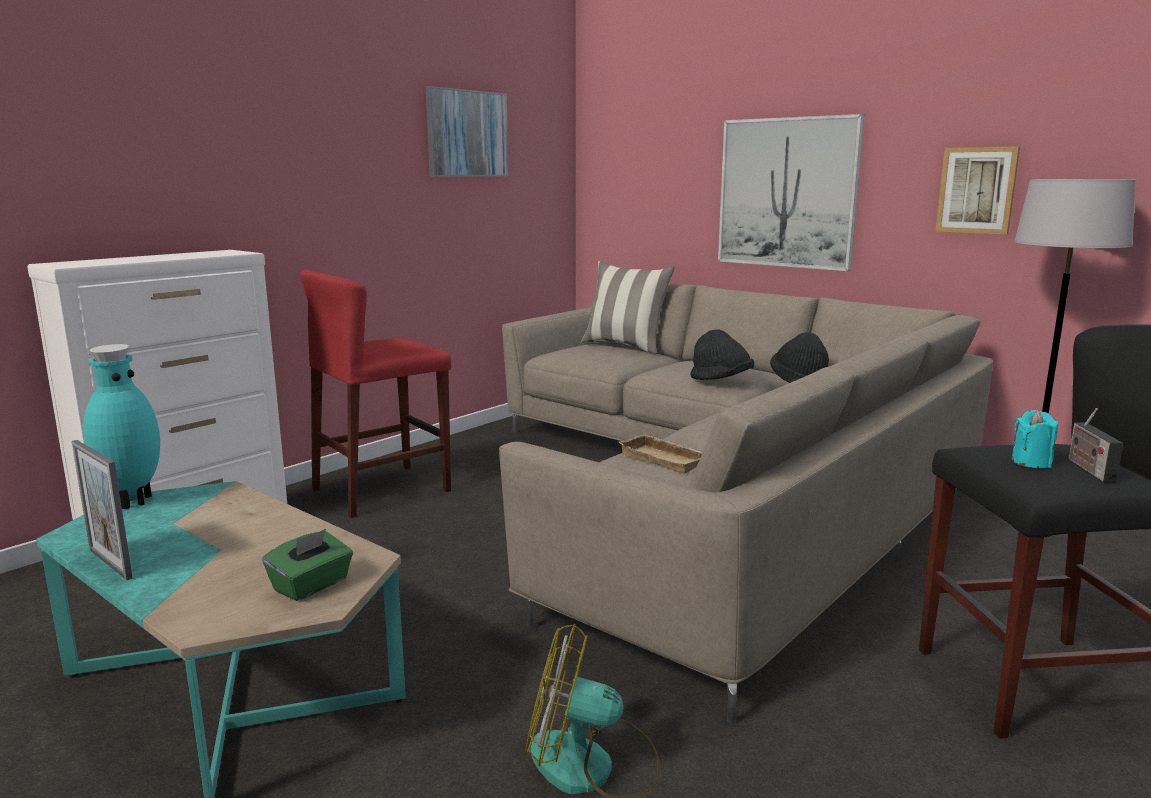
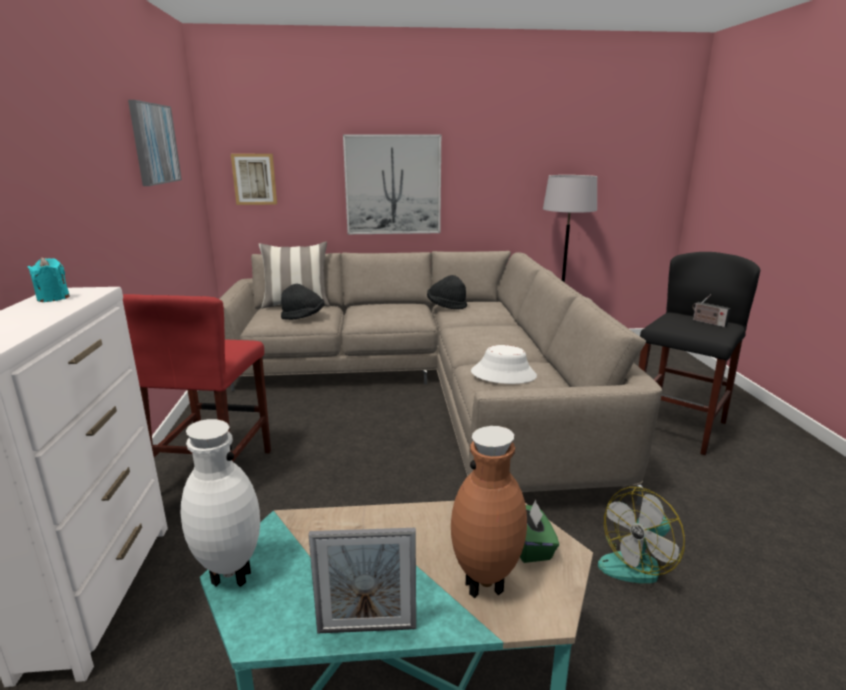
camera: 45 degrees left, 5 degrees up
(130, 501) = (229, 576): turquoise vase -> white vase
(218, 587) = (486, 586): none -> brown vase
(666, 459) = (503, 374): beige tray -> white hat
(721, 381) = (410, 316): black hat -> black hat (303, 317)
(977, 190) = (508, 181): picture -> picture (254, 179)
(1031, 462) = (689, 325): turquoise candle -> turquoise candle (53, 298)

